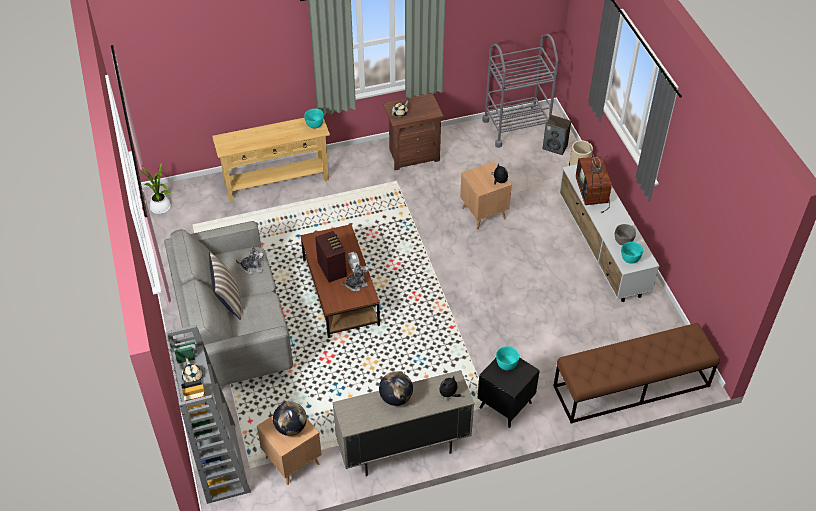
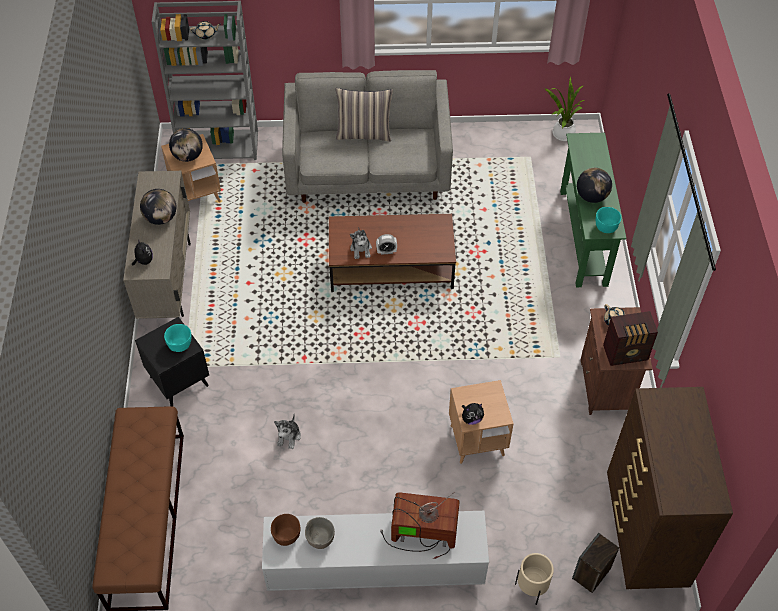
camera: 105 degrees right, 5 degrees up
(252, 267) = (404, 157): plush toy -> plush toy (289, 436)
(276, 181) = (584, 237): beige console table -> green console table
(285, 135) = (591, 196): none -> globe
(332, 268) = (391, 232): radio -> radio (626, 353)
(516, 127) = (644, 532): grey cart -> brown dresser
(630, 258) = (287, 535): turquoise bowl -> brown bowl

